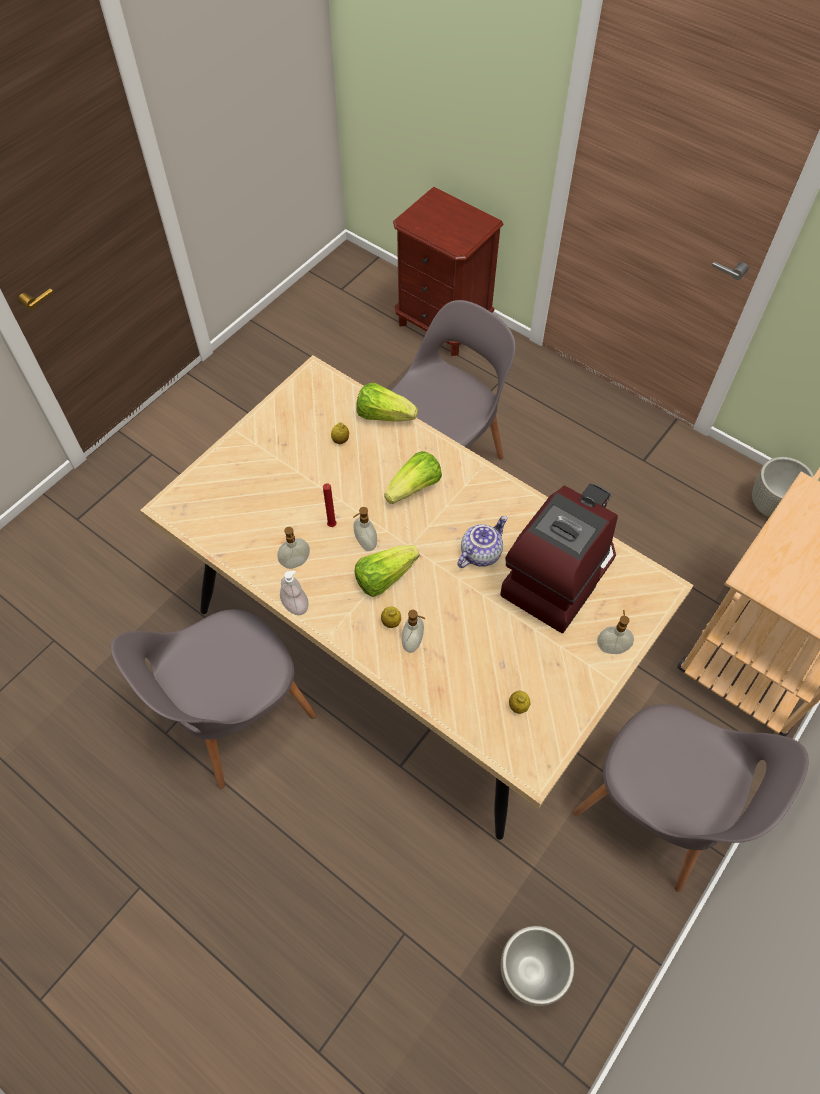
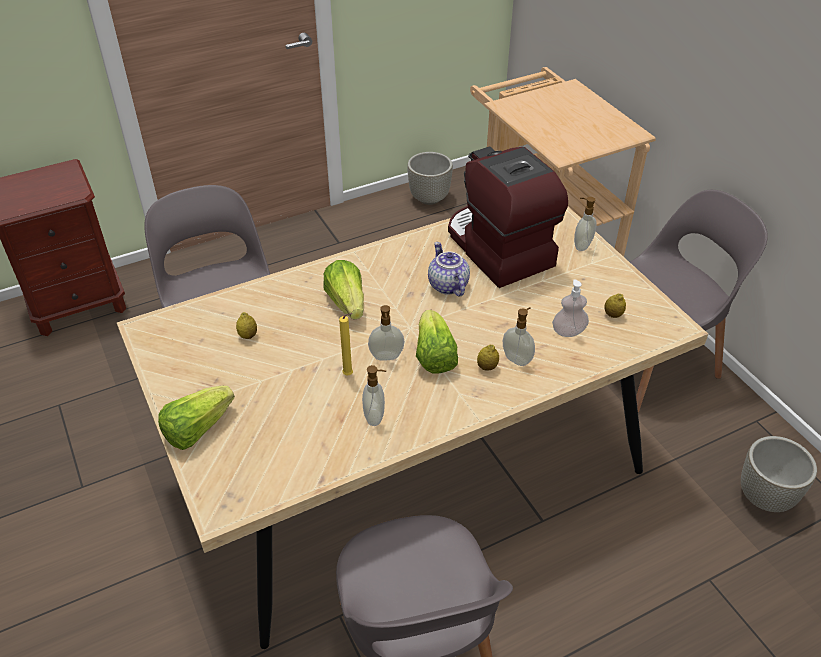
camera: 65 degrees left, 15 degrees down
(295, 605) = (426, 433): soap dispenser -> soap dispenser (568, 331)
(332, 526) = (349, 375): red candle -> yellow candle
(384, 415) = (244, 295): lettuce -> lettuce (197, 429)

